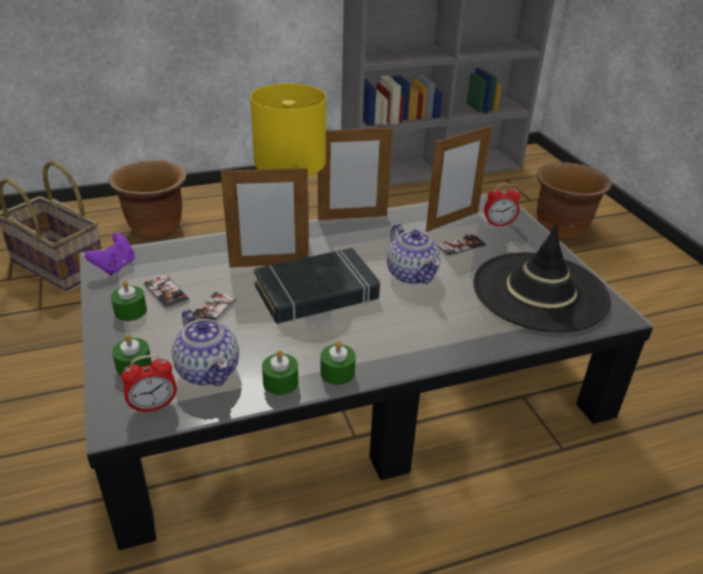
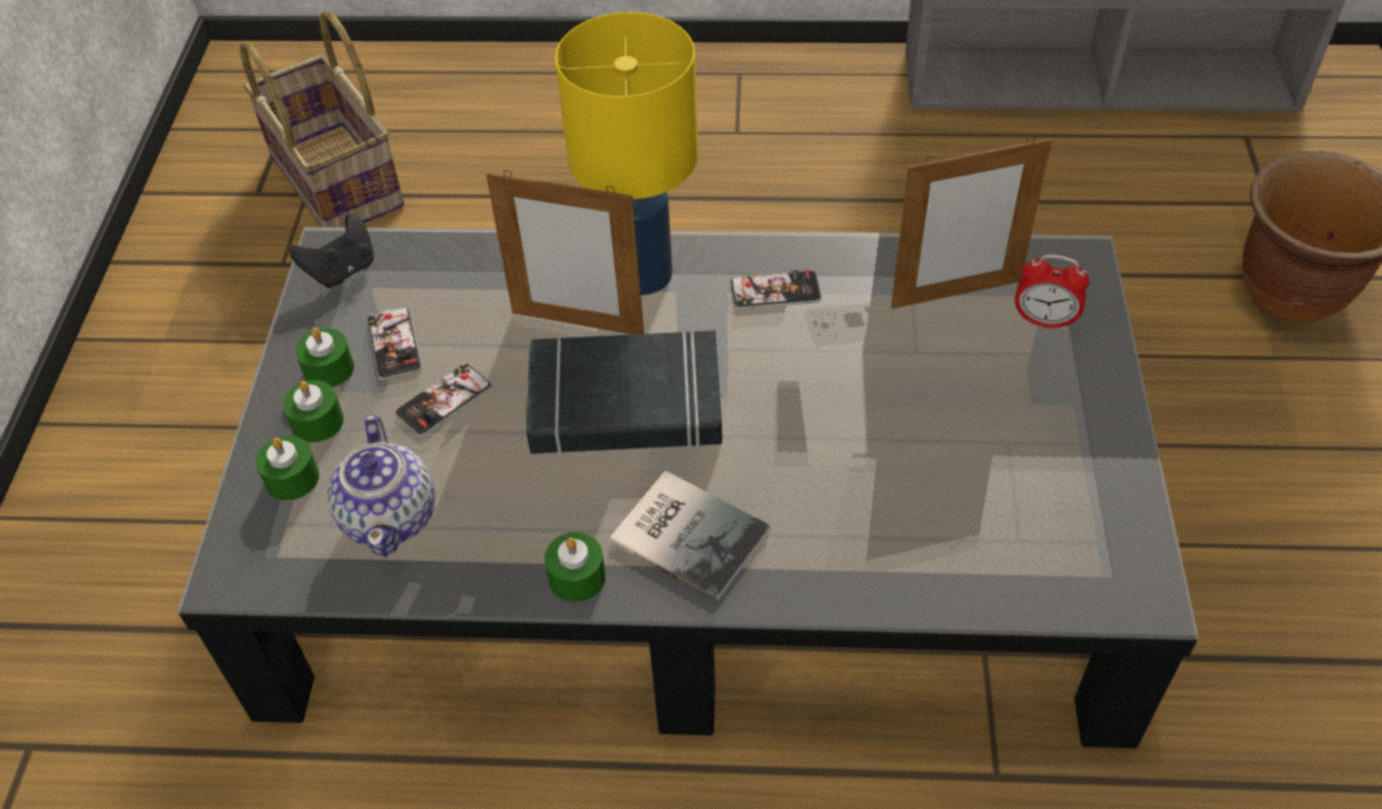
camera: 25 degrees right, 15 degrees up
(115, 267) = (342, 270): purple game controller -> black game controller
(153, 406) = (289, 560): alarm clock -> none
(156, 229) = (514, 133): brown planter -> none
(280, 382) = (483, 570): green candle -> green candle (317, 422)
(352, 217) = (774, 244): picture frame -> none
(386, 338) = (689, 531): none -> book
(412, 274) = (809, 403): teapot -> none
(461, 246) = (936, 359): phone -> phone (775, 291)
(540, 292) = (1022, 503): black hat -> none

